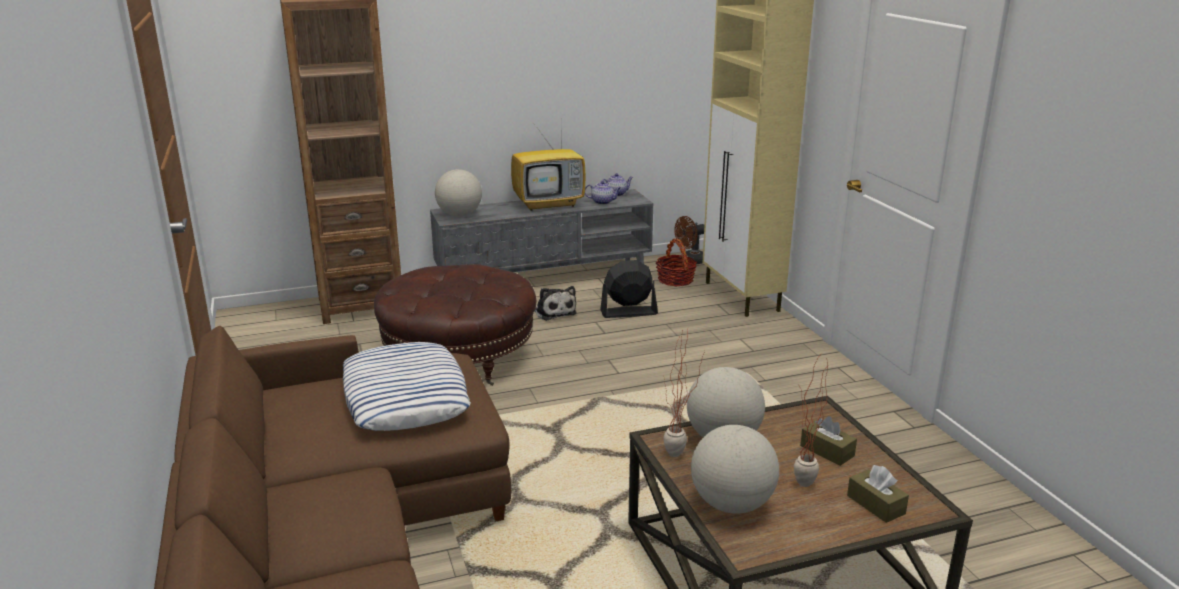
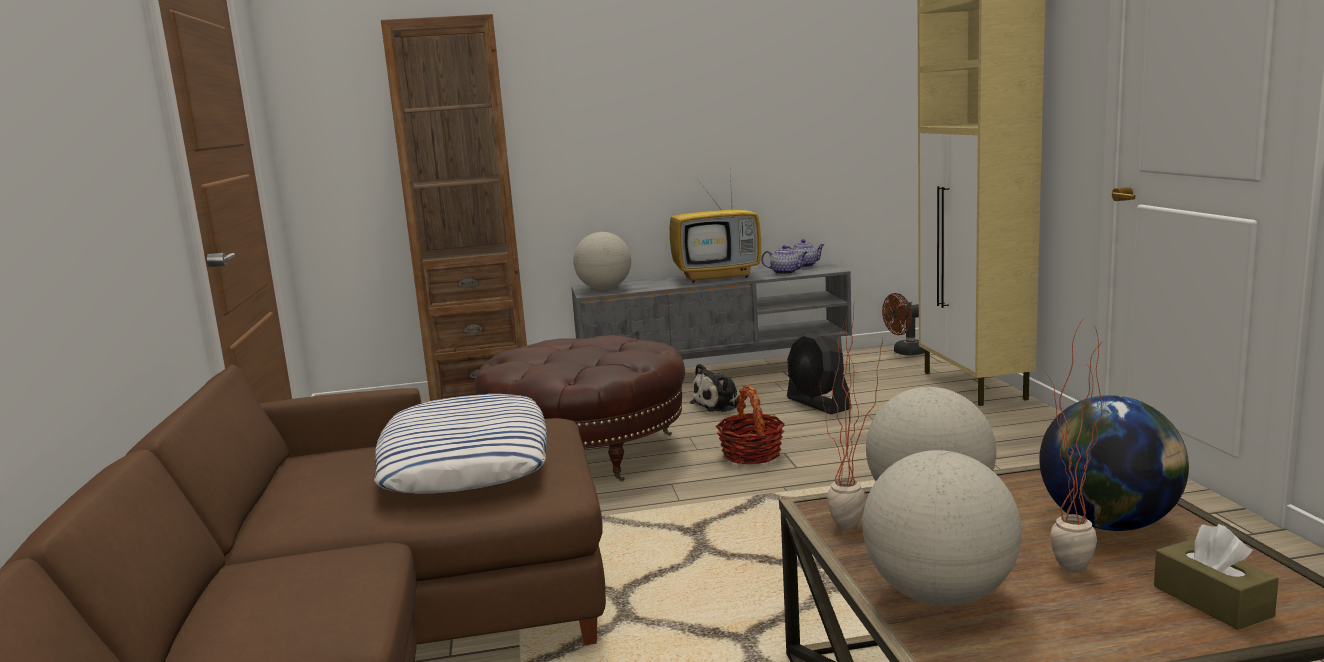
camera: 10 degrees right, 10 degrees down
(554, 311) = (721, 404): plush toy -> plush toy turned 75 degrees clockwise
(628, 312) = (818, 404): black fan -> black fan turned 120 degrees counterclockwise
(675, 280) = (884, 371): basket -> basket (751, 454)
(827, 451) = (1110, 524): brown tissue box -> globe

